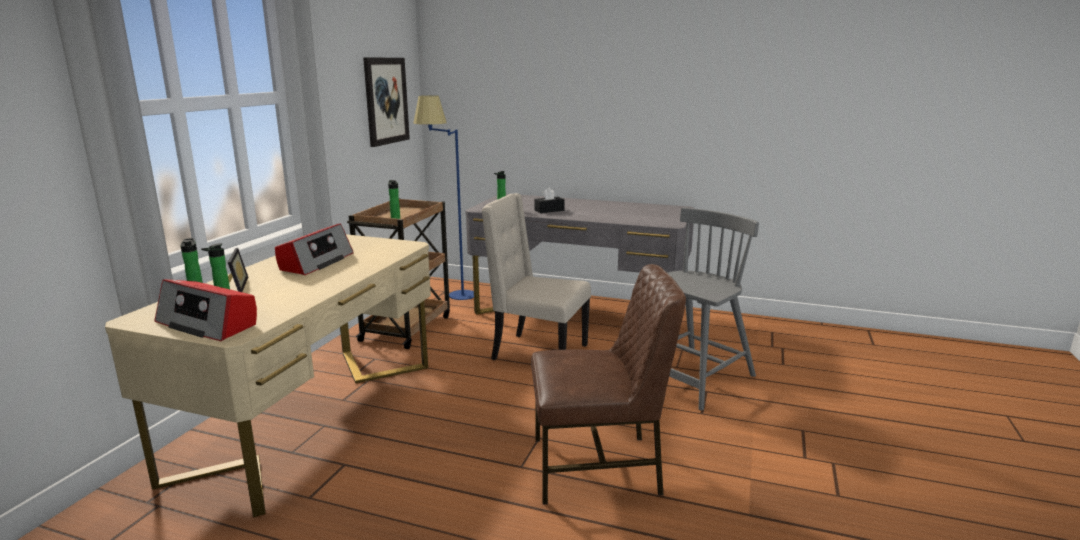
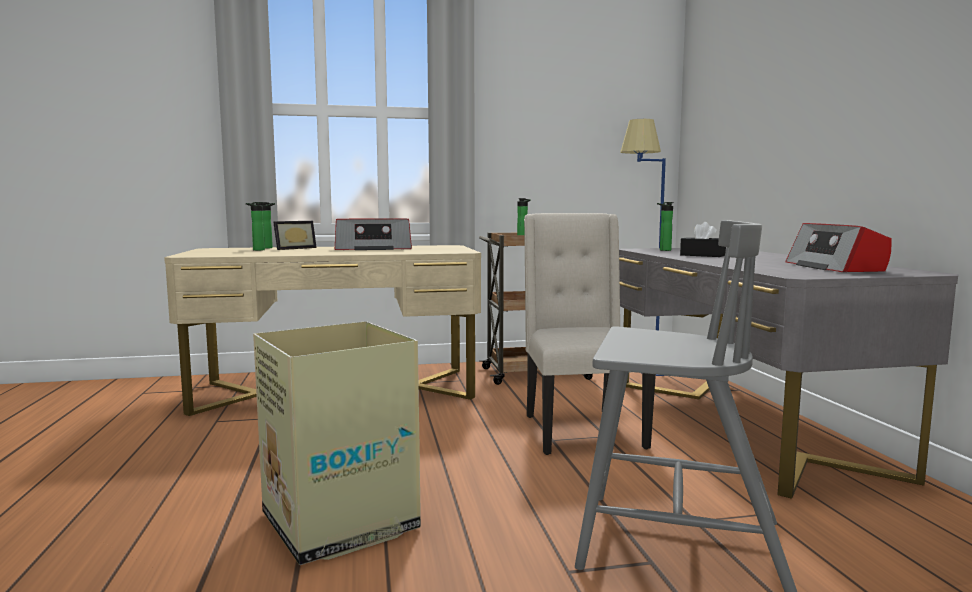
camera: 60 degrees right, 10 degrees down
(208, 323) = (209, 252): radio -> radio (834, 267)
(386, 101) = (605, 130): picture -> none
(598, 467) = (340, 523): brown chair -> cardboard box

